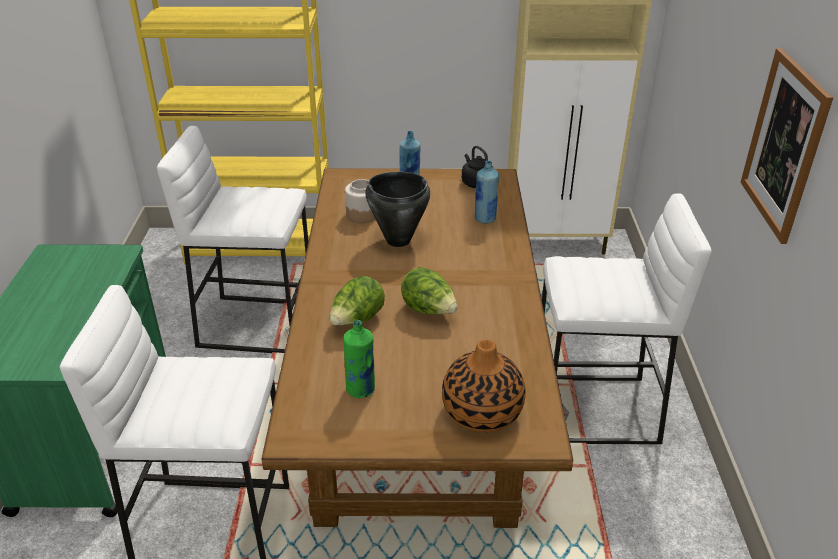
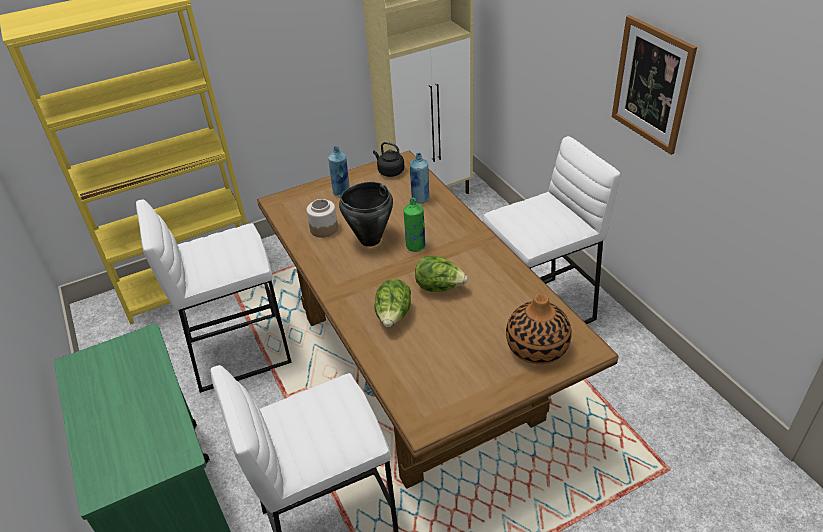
camera: 25 degrees left, 5 degrees up
(361, 389) = (441, 368): green bottle -> green bottle (415, 246)

